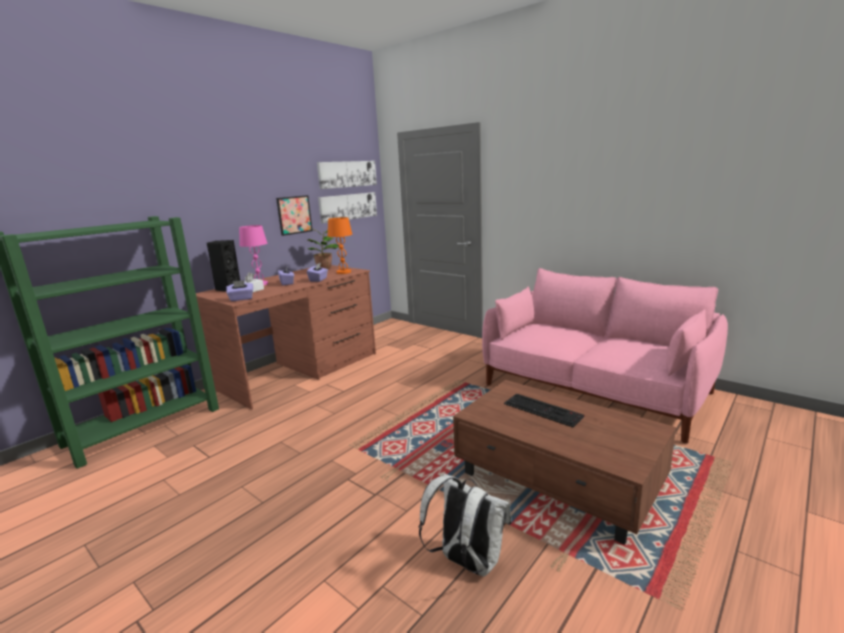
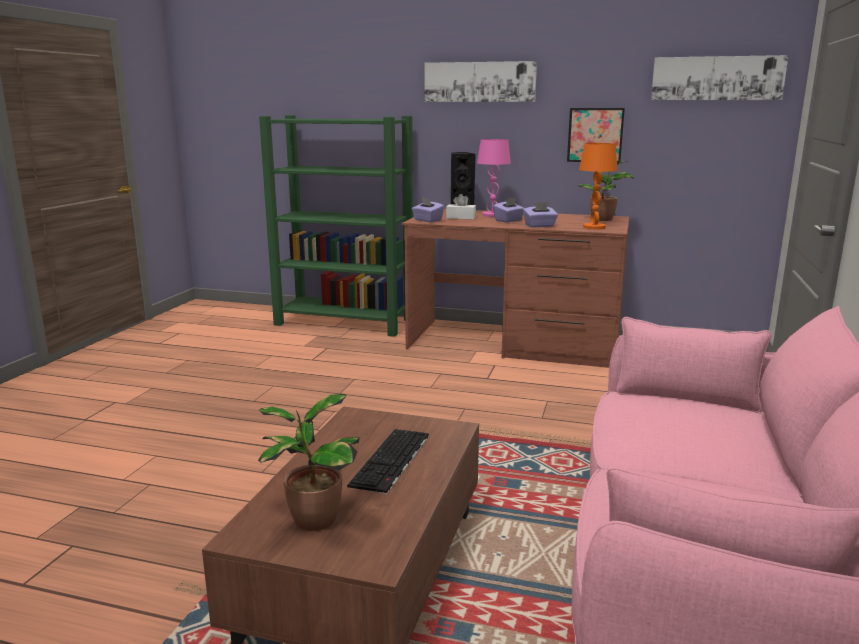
camera: 65 degrees right, 0 degrees up
(348, 207) = (704, 133): picture -> picture (479, 82)
(466, 562) = (185, 524): white backpack -> none
(610, 442) = (312, 520): none -> potted plant

